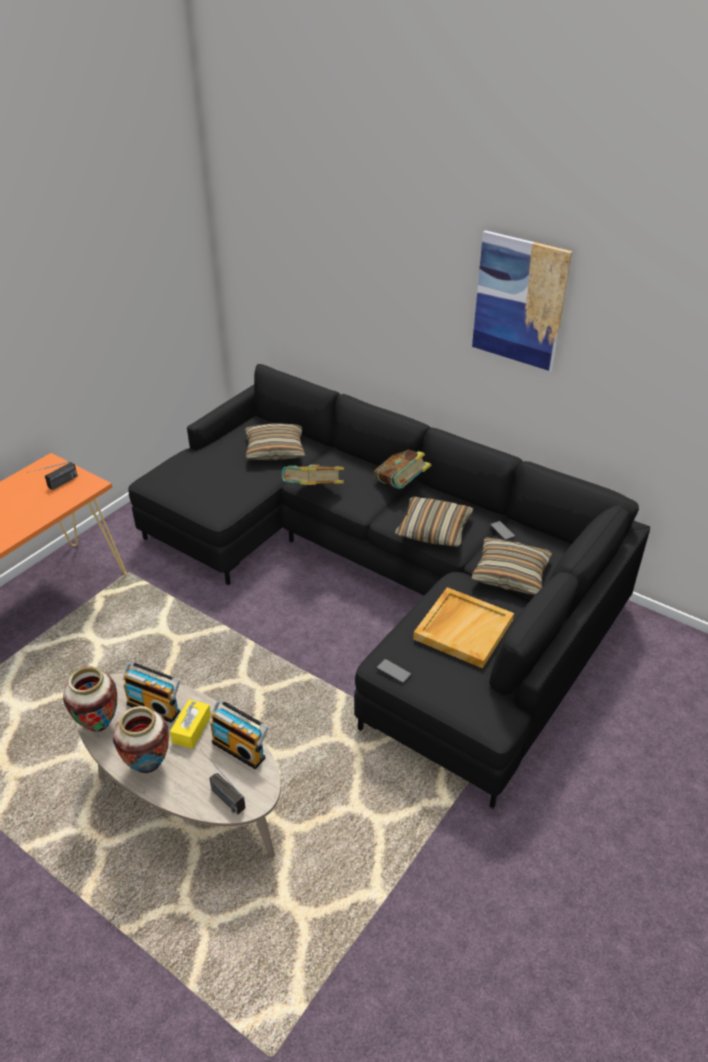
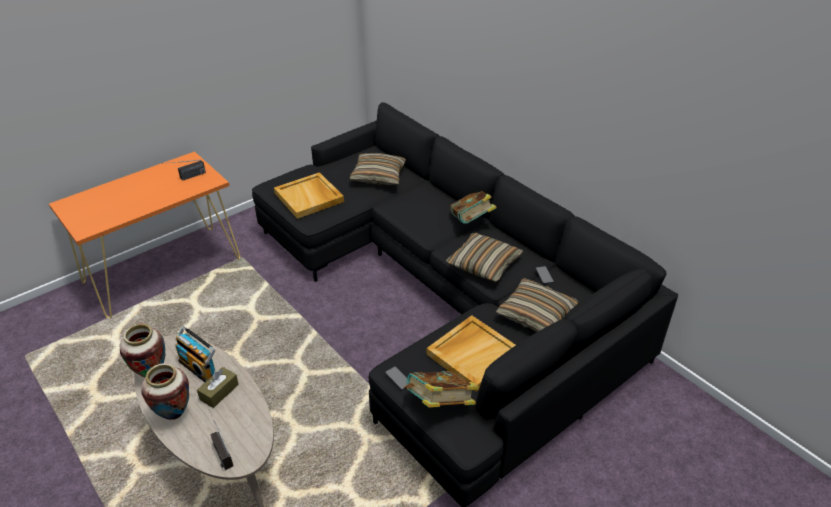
camera: 15 degrees right, 0 degrees up
(191, 729) = (219, 392): yellow tissue box -> brown tissue box
(205, 487) = (309, 197): none -> beige tray
(240, 748) = (250, 416): radio -> none
(312, 492) = (394, 215): book -> book (440, 404)
(520, 301) = (582, 70): picture -> none

